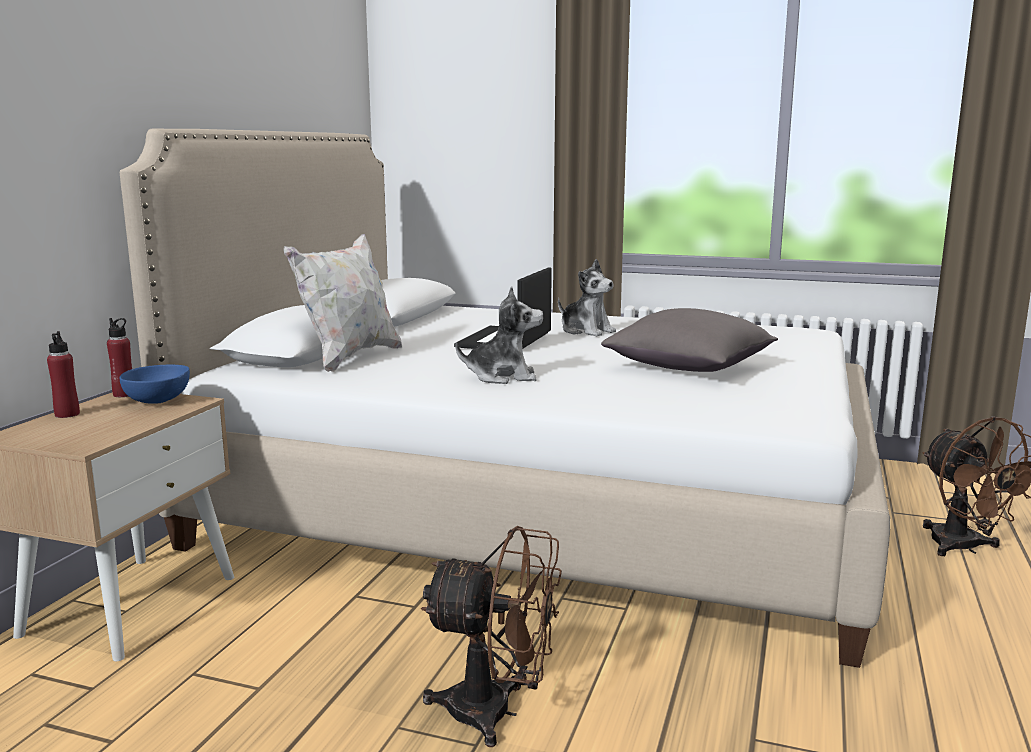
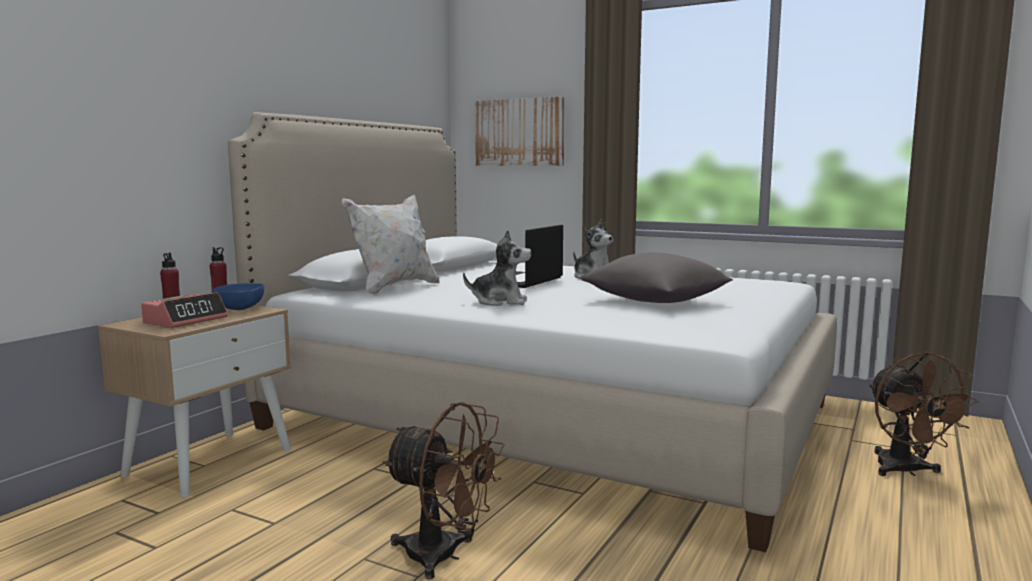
camera: 10 degrees right, 5 degrees down
(95, 425) = (186, 320): none -> alarm clock
(466, 140) = (519, 132): none -> picture

